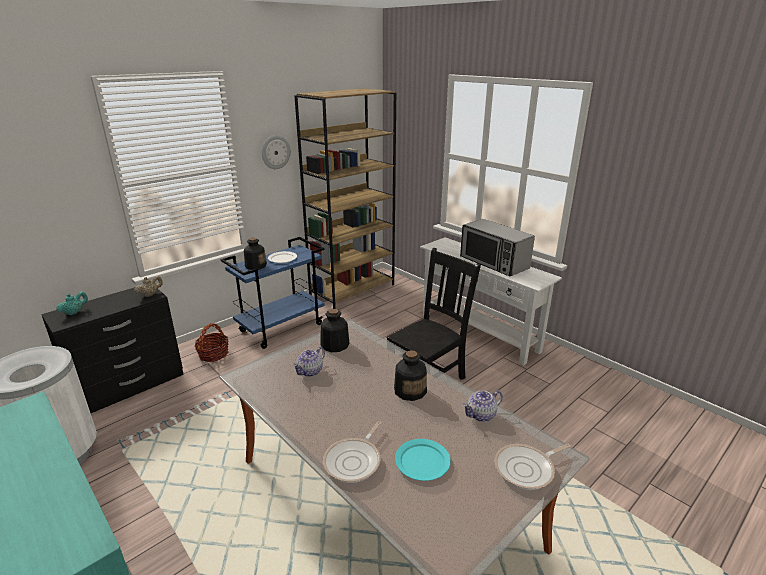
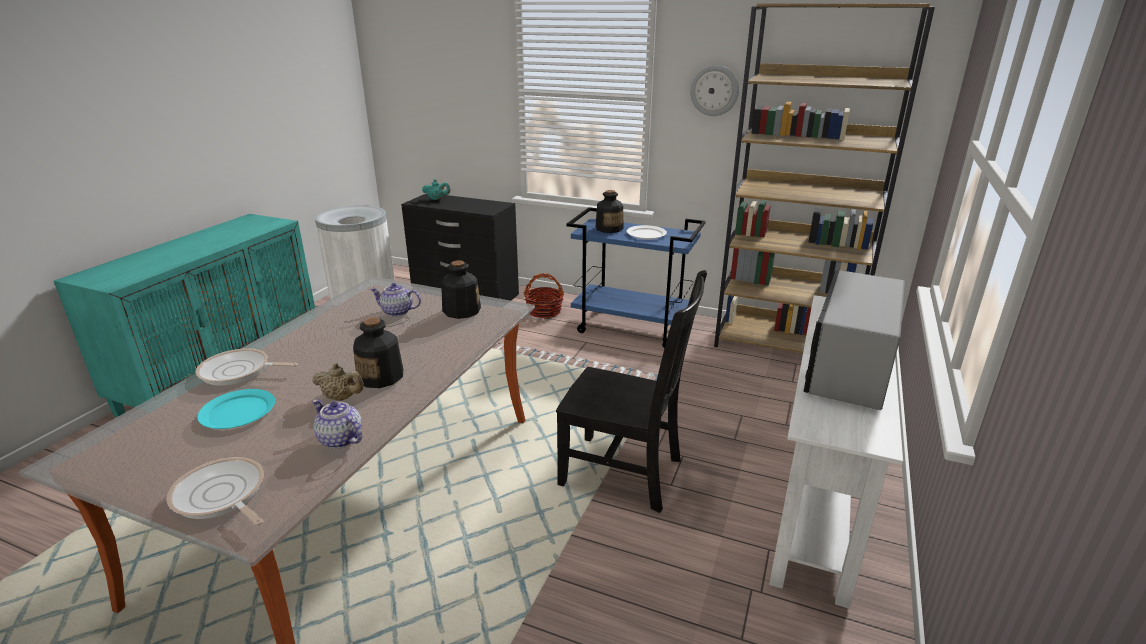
camera: 65 degrees right, 0 degrees up
(150, 295) = (490, 209): beige teapot -> beige teapot (341, 398)

